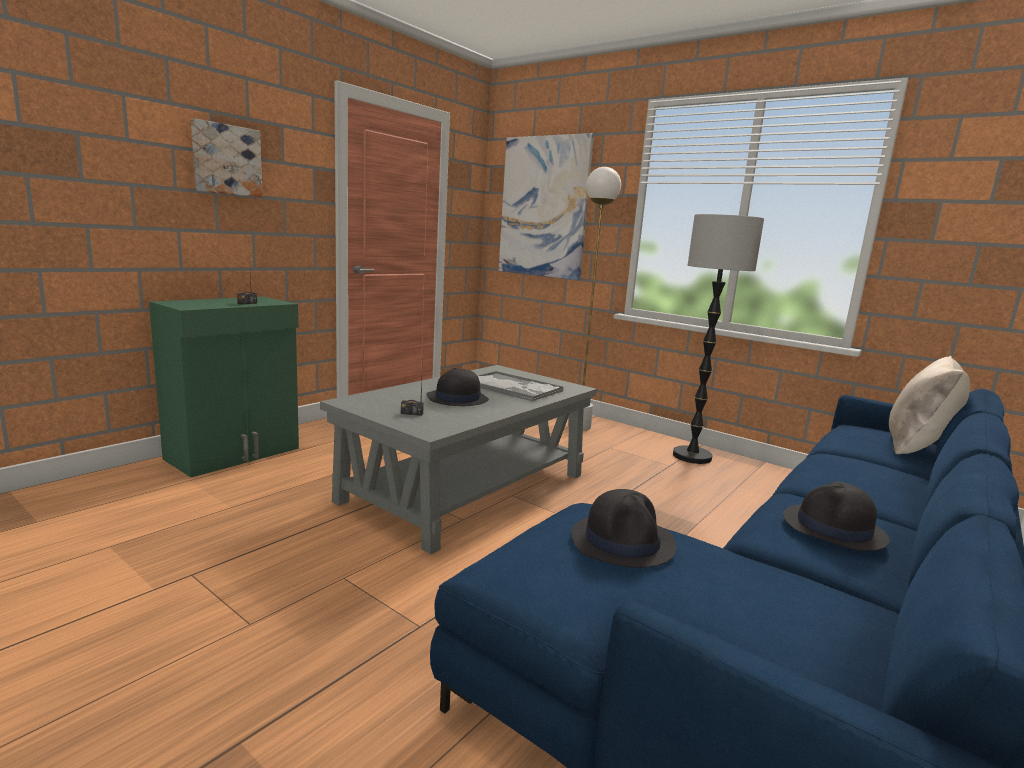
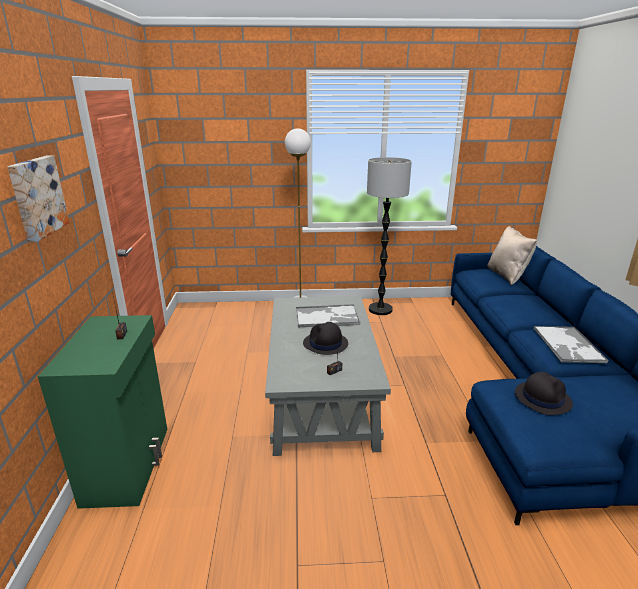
camera: 40 degrees left, 10 degrees up
(544, 207) = (223, 154): picture -> none
(833, 529) = (568, 345): black hat -> tray

